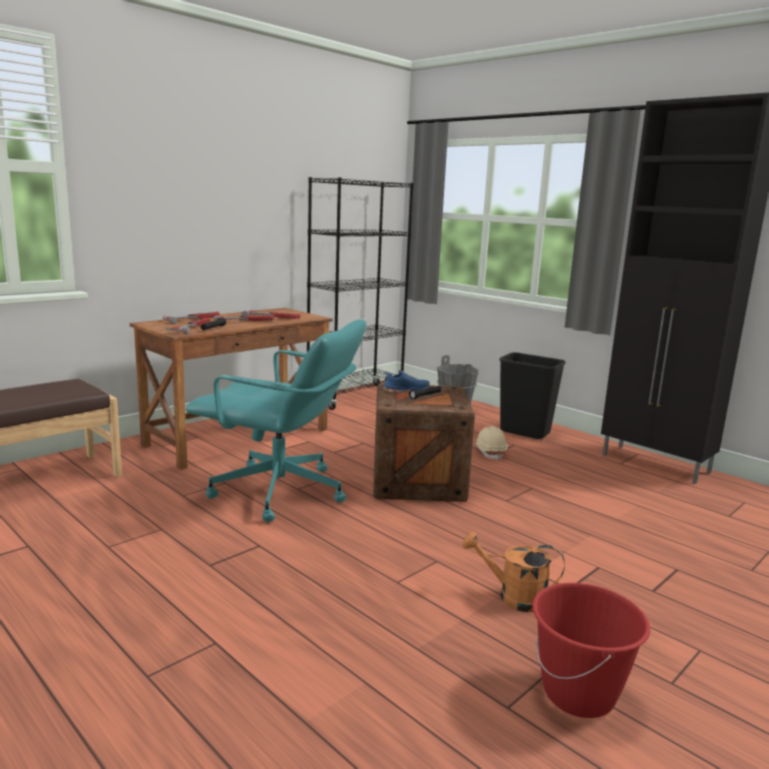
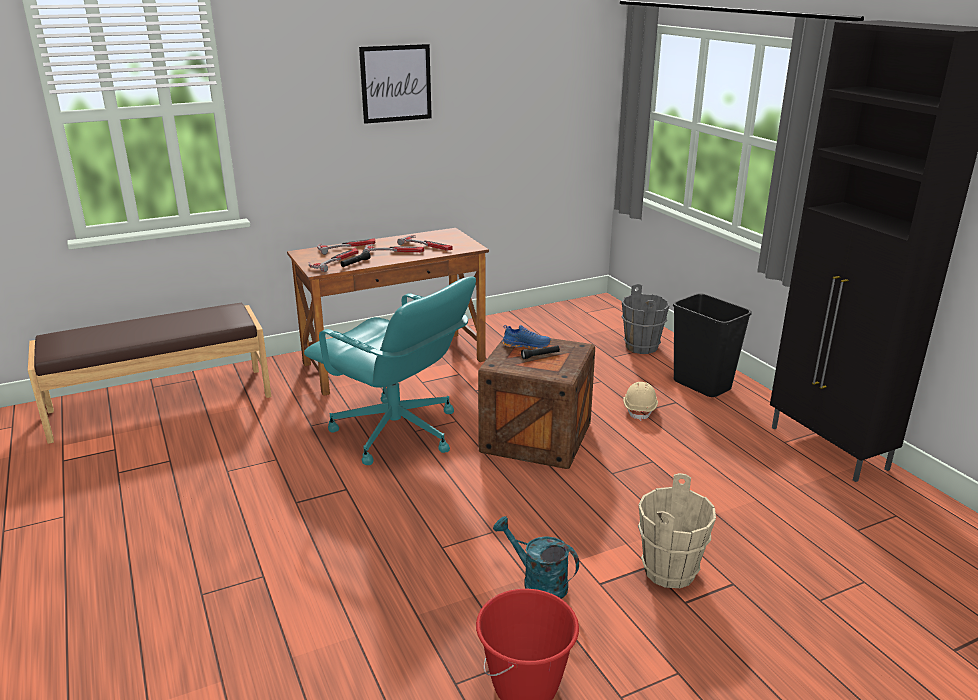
camera: 20 degrees right, 10 degrees up
(230, 168) = (396, 83): none -> picture
(355, 397) = (543, 318): black bookcase -> none
(513, 597) = (537, 582): orange watering can -> turquoise watering can
(619, 568) = (670, 571): none -> beige bucket

